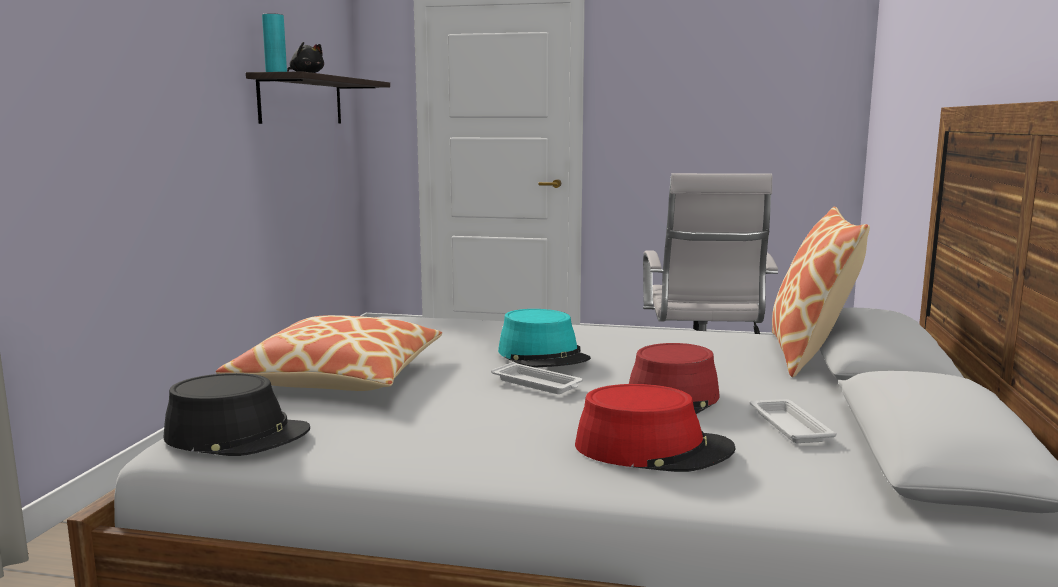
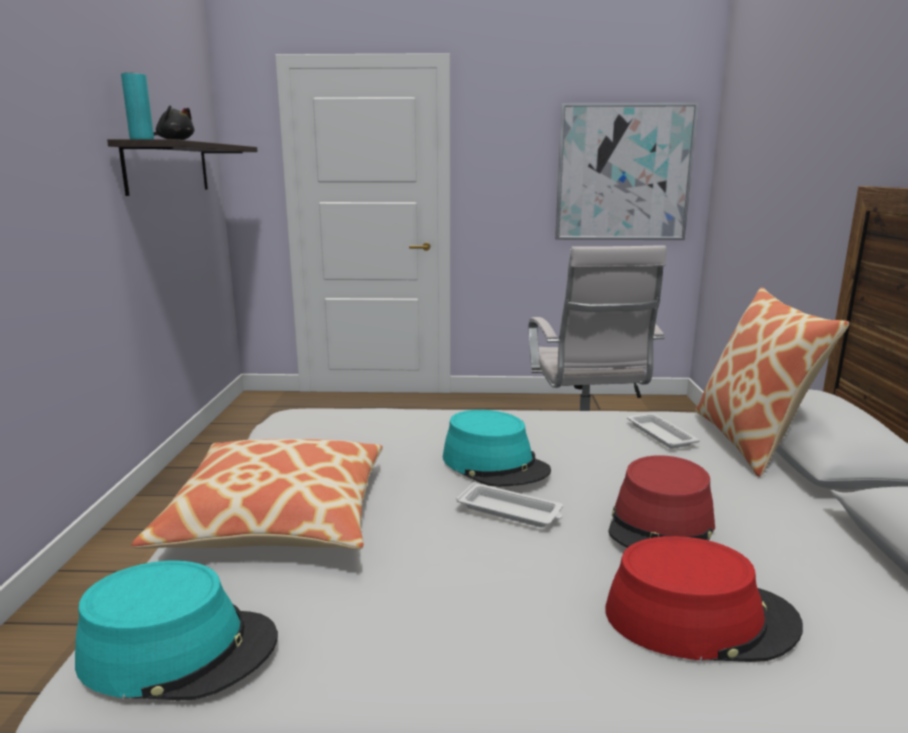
camera: 10 degrees left, 5 degrees up
(237, 435) = (179, 649): black hat -> turquoise hat
(769, 107) = (623, 173): none -> picture
(788, 426) = (810, 558): white tray -> white tray (659, 434)

